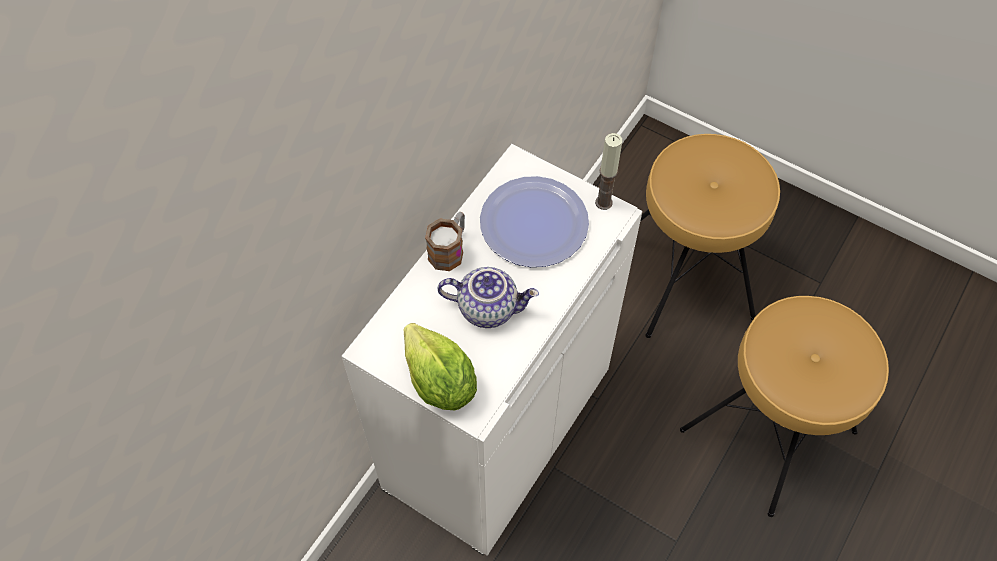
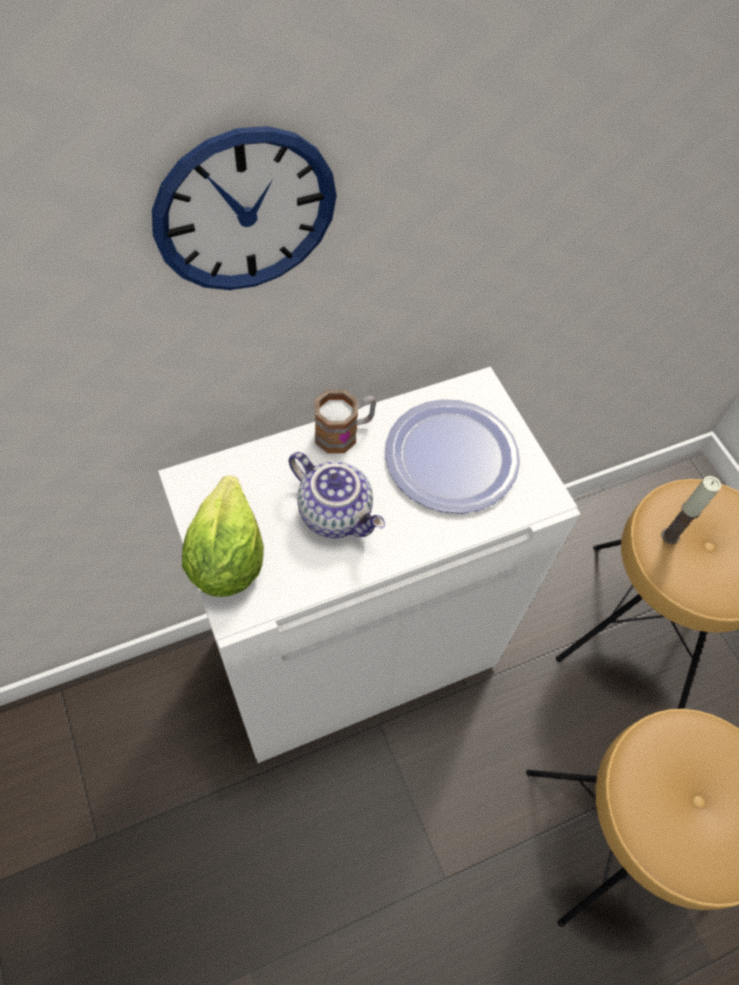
camera: 30 degrees right, 0 degrees up
(366, 135) = (245, 212): none -> wall clock
(603, 202) = (543, 480): candle -> candle (670, 536)

